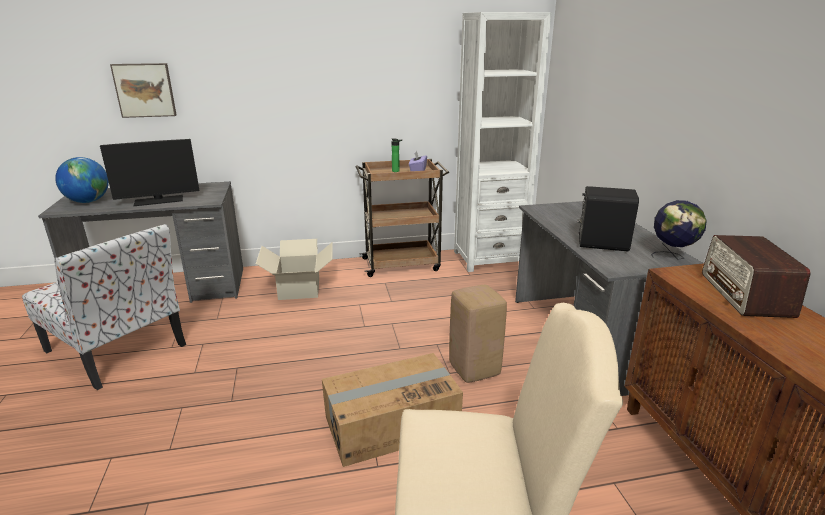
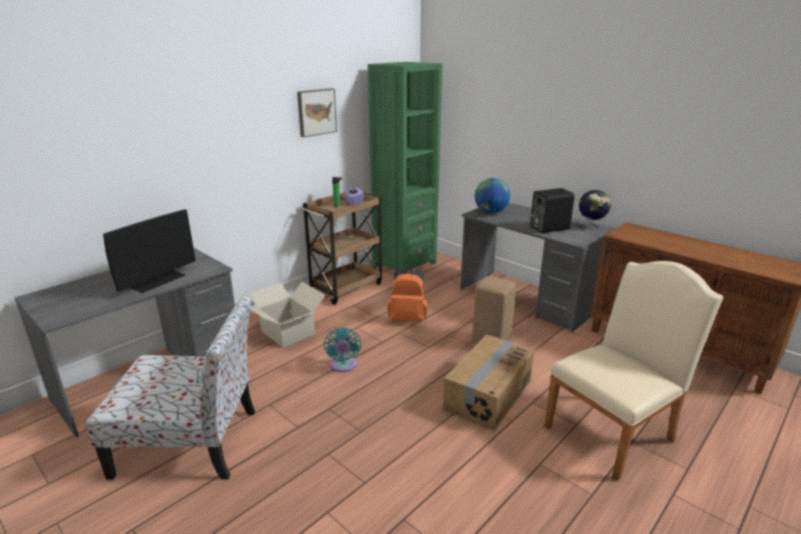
camera: 35 degrees left, 0 degrees up
(88, 201) = (72, 303): globe -> globe (490, 212)
(145, 90) = (96, 165): picture -> picture (316, 112)
(300, 335) = (343, 366): none -> turquoise fan
(418, 313) = (408, 319): none -> orange backpack
(488, 258) = (404, 264): white bookcase -> green bookcase
(745, 295) = (660, 237): radio -> none

